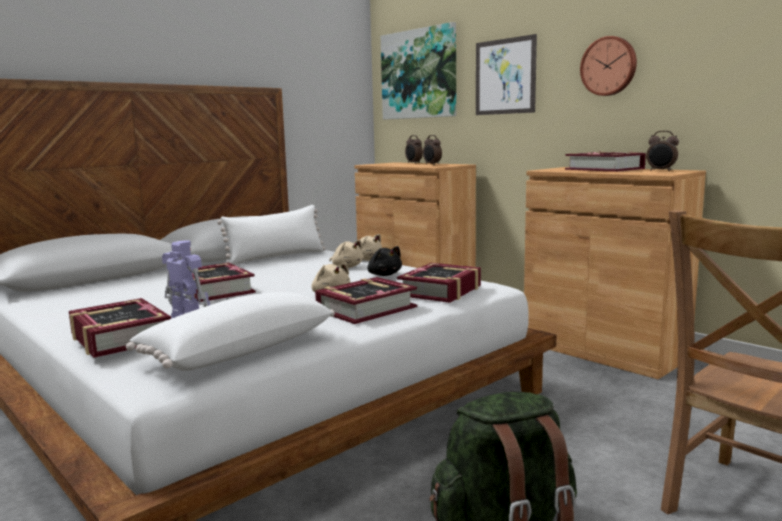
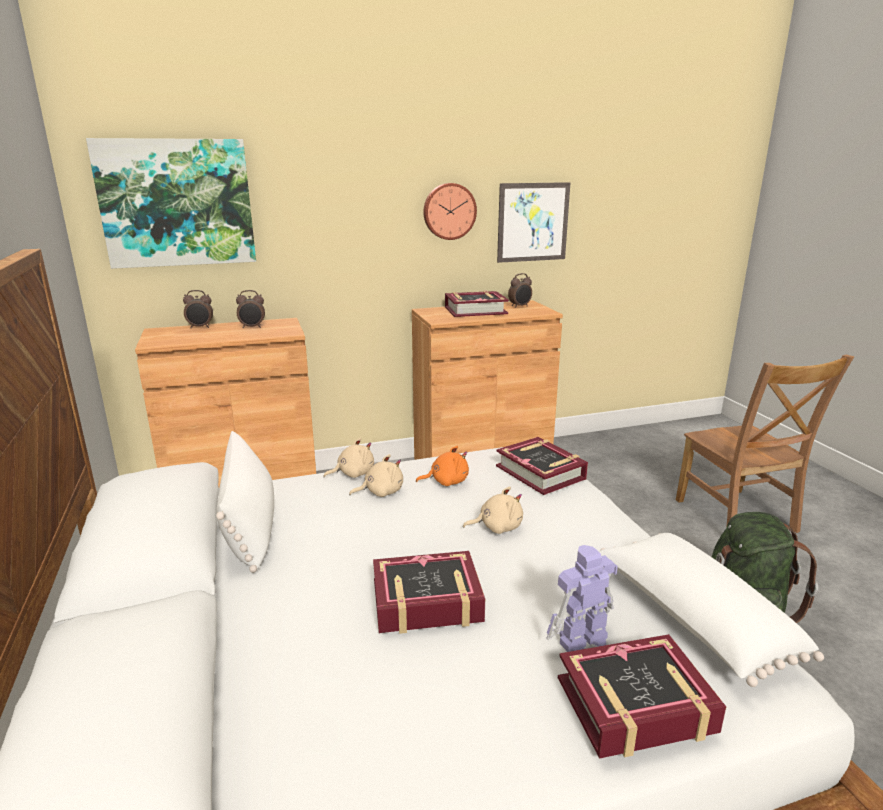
camera: 65 degrees left, 10 degrees up
(366, 309) = (576, 520): book -> none
(384, 275) = (446, 481): black plush toy -> orange plush toy
(505, 76) = (327, 214): picture -> picture (533, 222)

